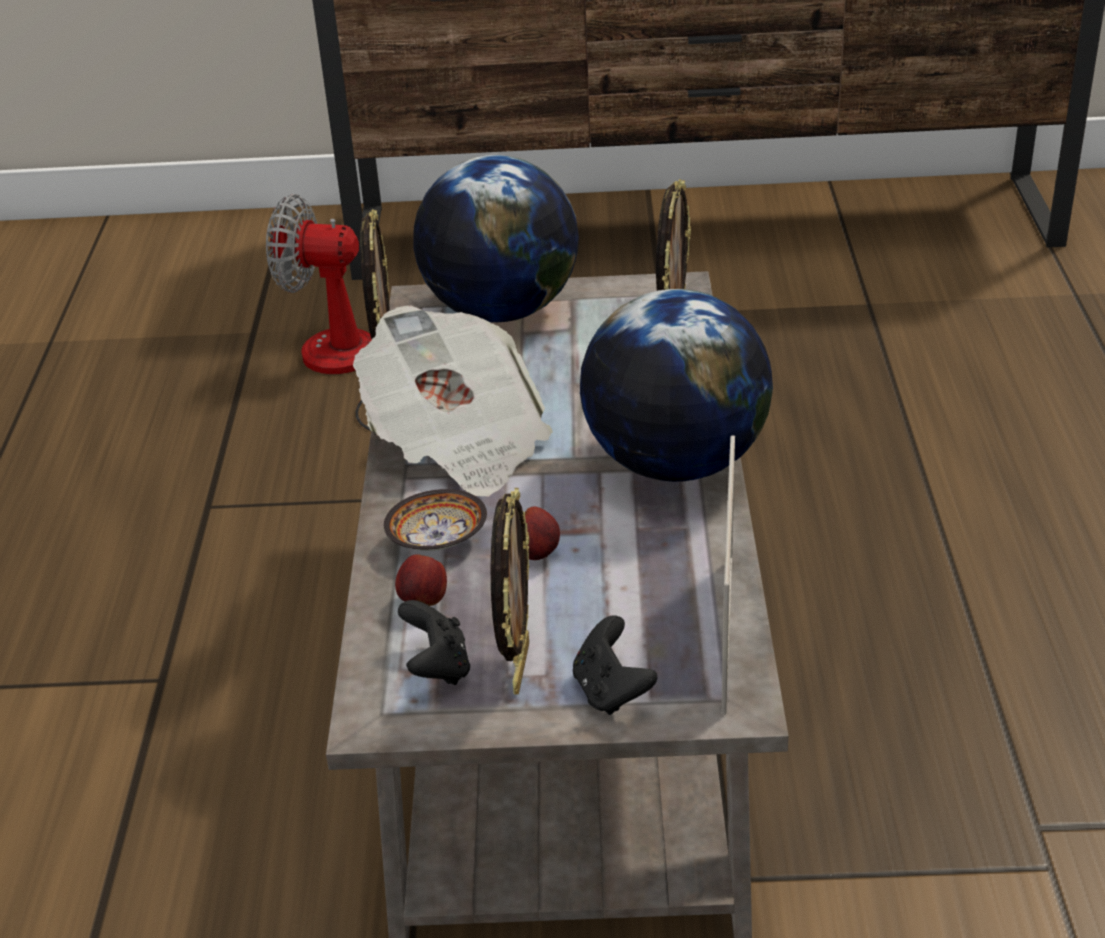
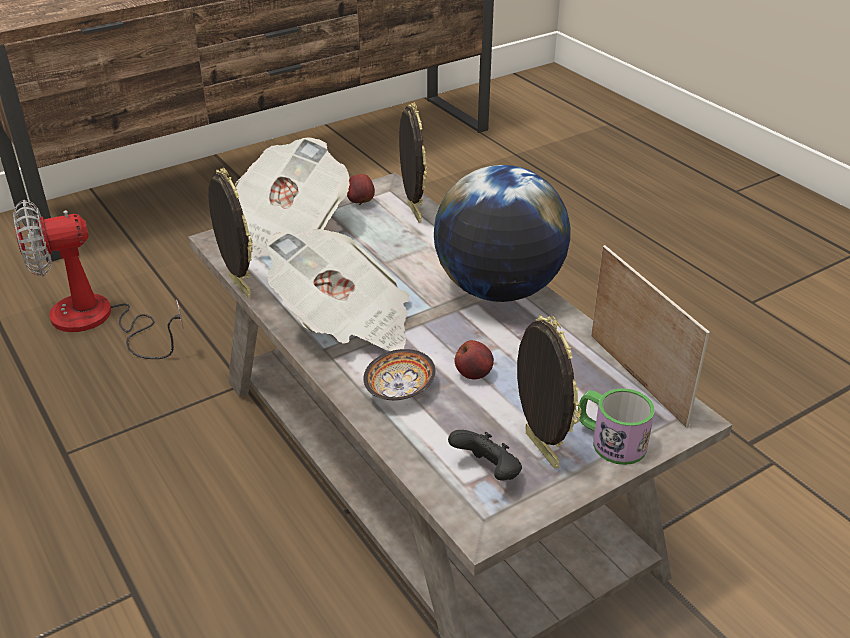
camera: 35 degrees left, 0 degrees up
(423, 601) = (432, 433): apple -> apple (360, 202)
(500, 310) = (285, 231): globe -> newspaper
(611, 691) = (610, 441): black game controller -> mug

